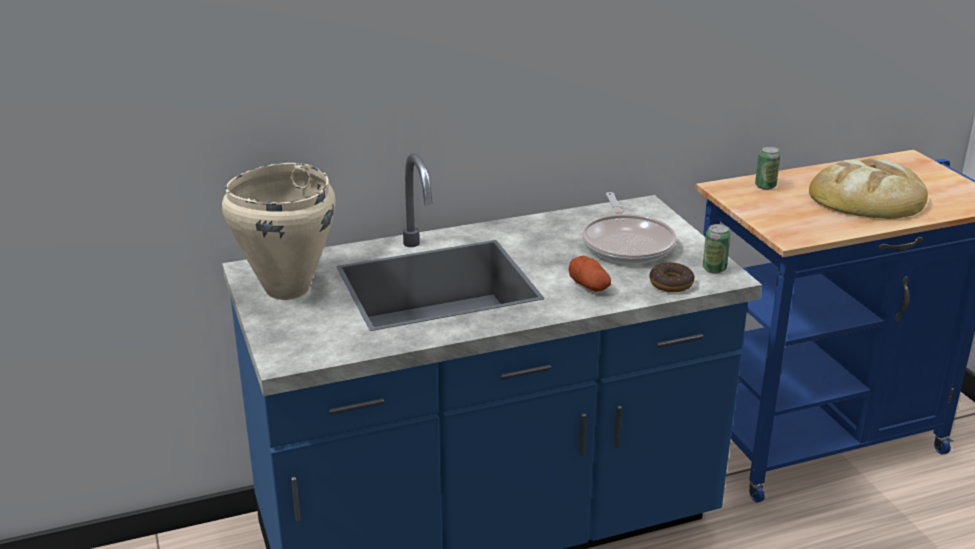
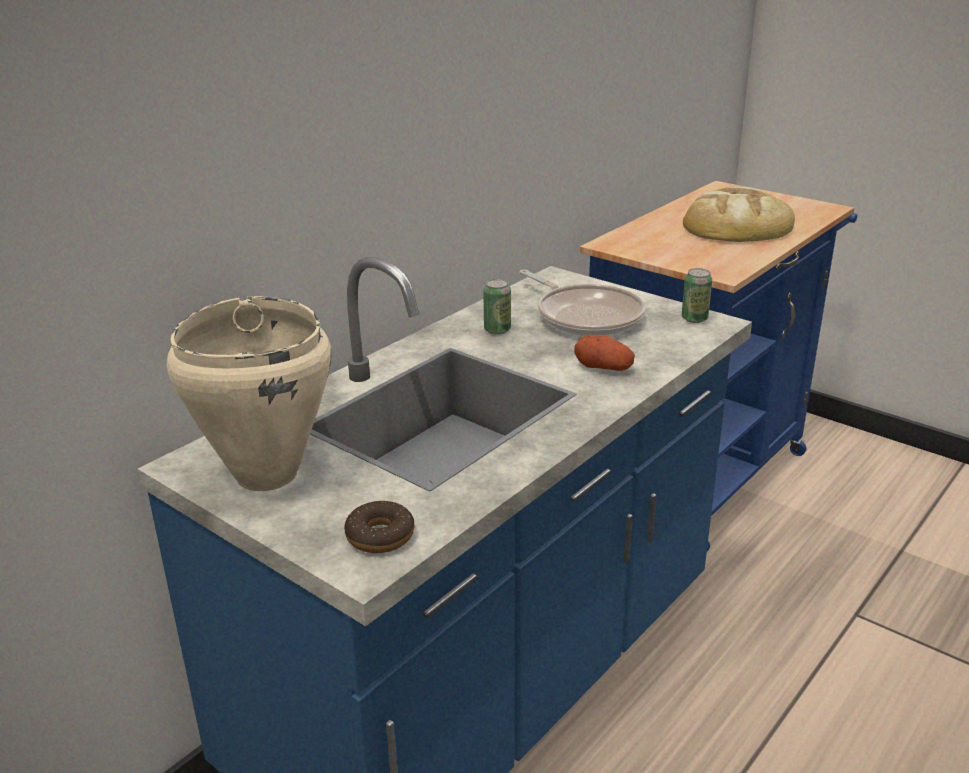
camera: 30 degrees left, 0 degrees up
(671, 284) = (676, 343): donut -> donut (380, 536)
(765, 186) = (643, 234): can -> can (497, 330)

